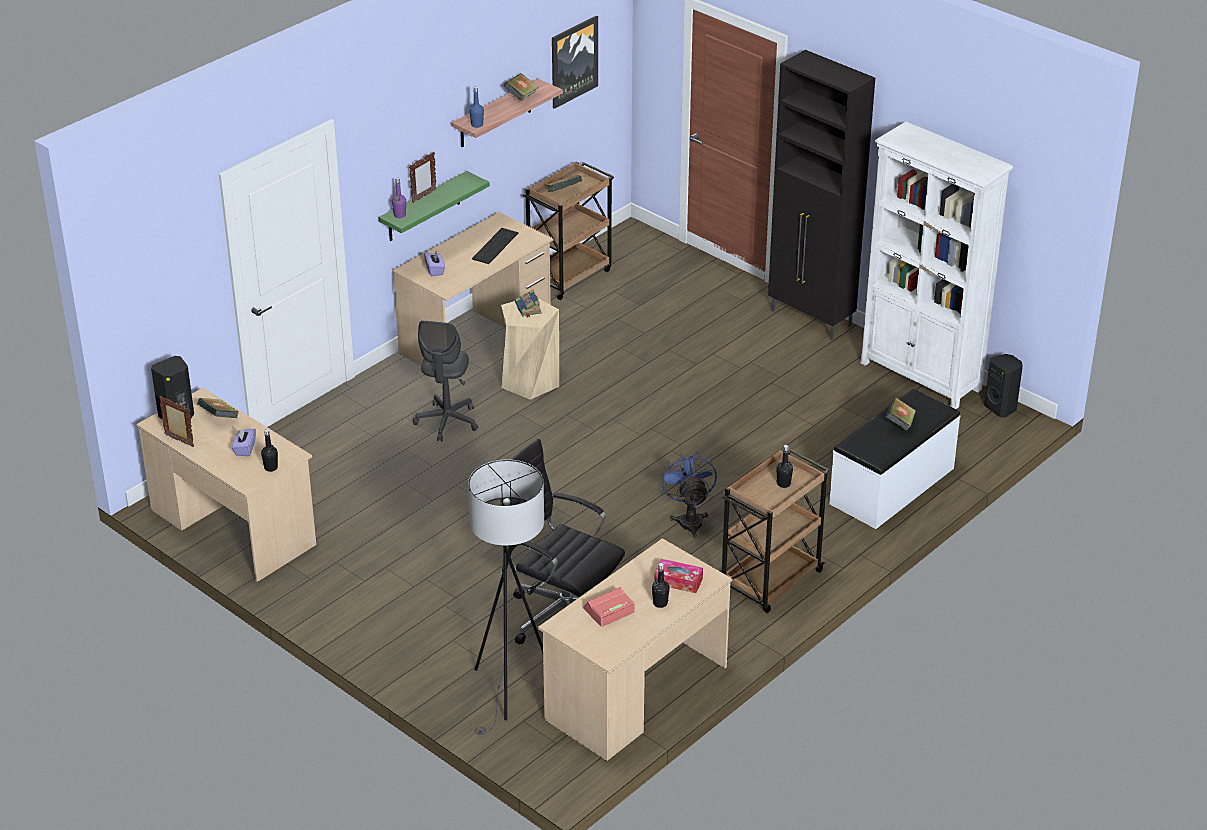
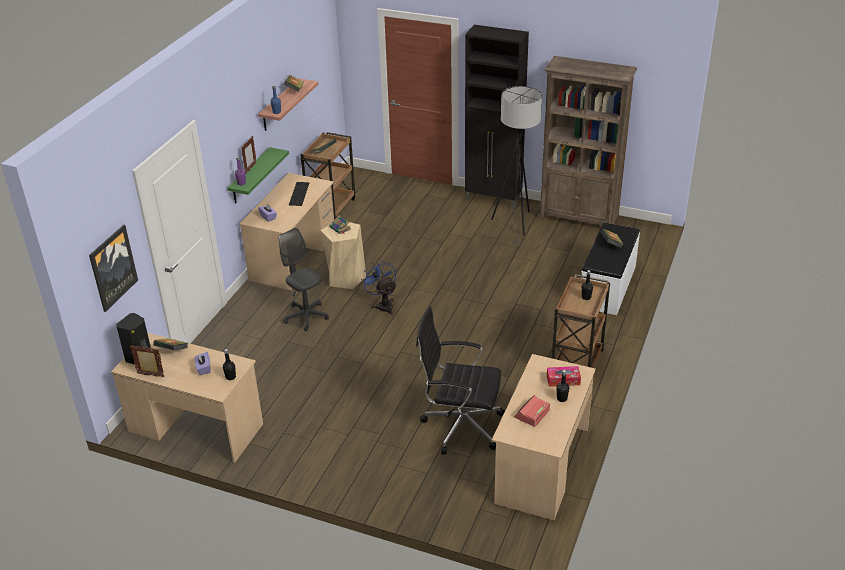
camera: 20 degrees left, 0 degrees up
(447, 421) = (306, 316): grey office chair -> grey office chair turned 150 degrees clockwise
(511, 692) = (459, 490): grey floor lamp -> grey floor lamp (516, 224)
(573, 61) = (313, 64): picture -> picture (112, 267)
(689, 519) = (501, 339): blue fan -> blue fan (383, 305)
(921, 376) = (579, 218): white bookcase -> brown bookcase
(1001, 408) = (636, 225): black speaker -> none

